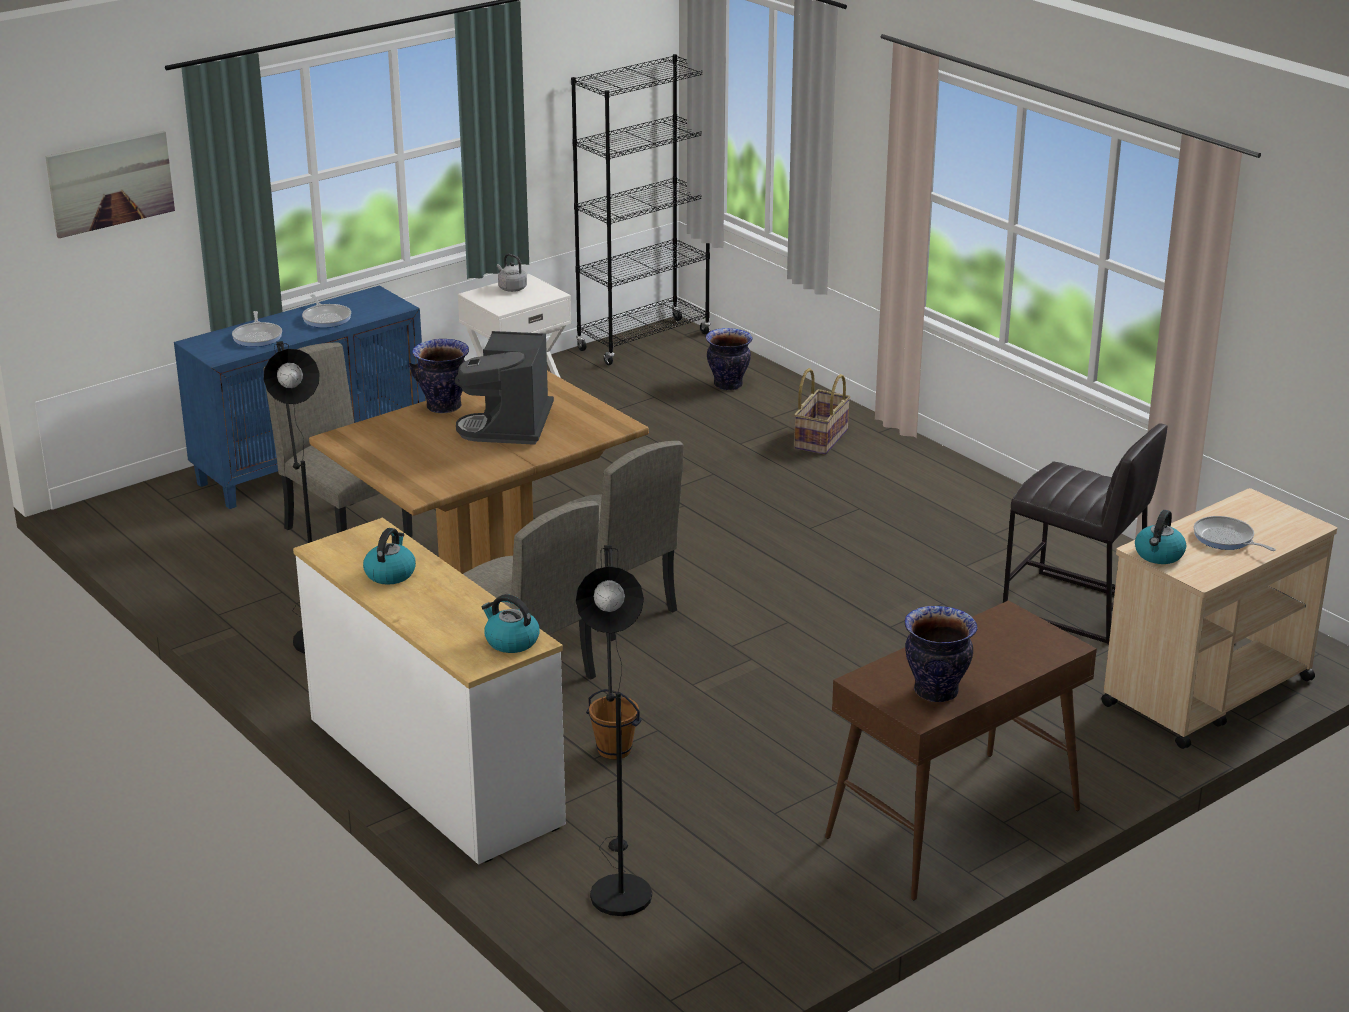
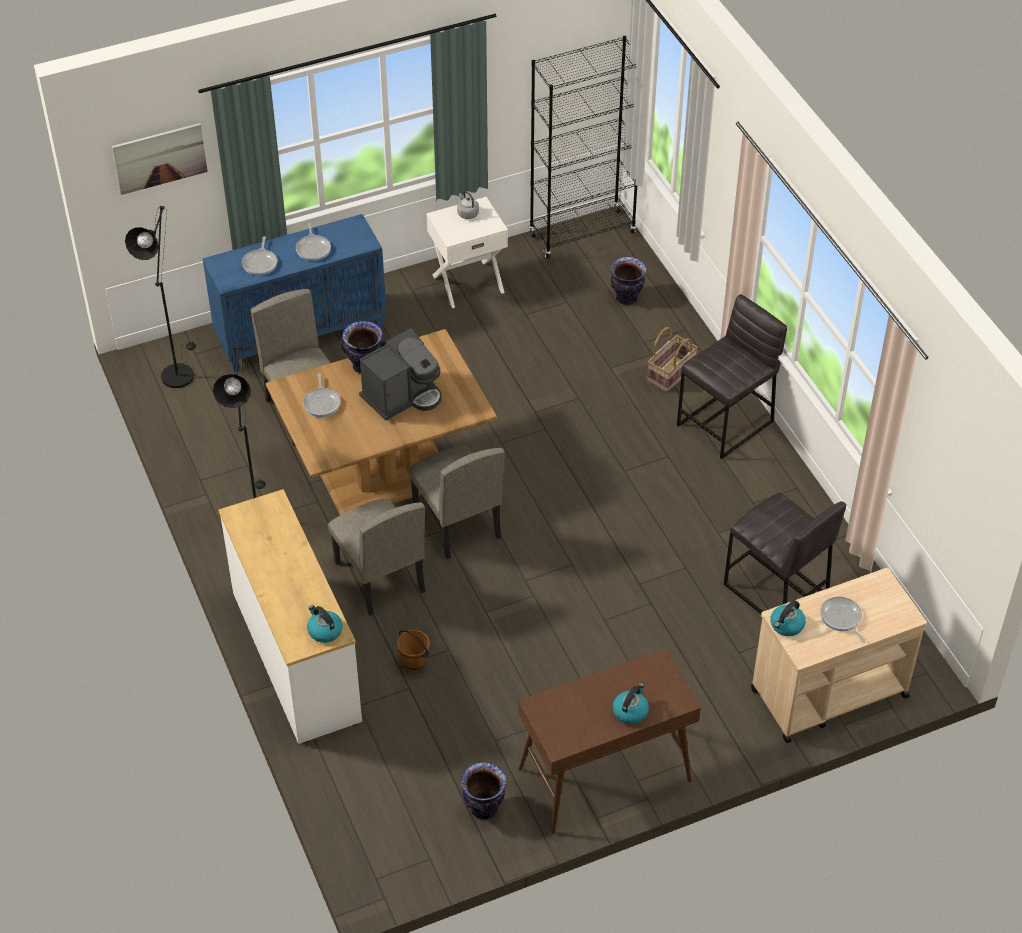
camera: 15 degrees right, 20 degrees up
(390, 573) = (271, 548): kettle -> kettle (630, 711)
(398, 444) = (322, 402): none -> frying pan
(510, 426) = (402, 396): coffee machine -> coffee machine turned 150 degrees counterclockwise
(618, 888) = (376, 782): black floor lamp -> black floor lamp (178, 371)
(916, 471) = (726, 423): none -> grey stool
(937, 692) = (578, 726): vase -> vase (484, 808)

